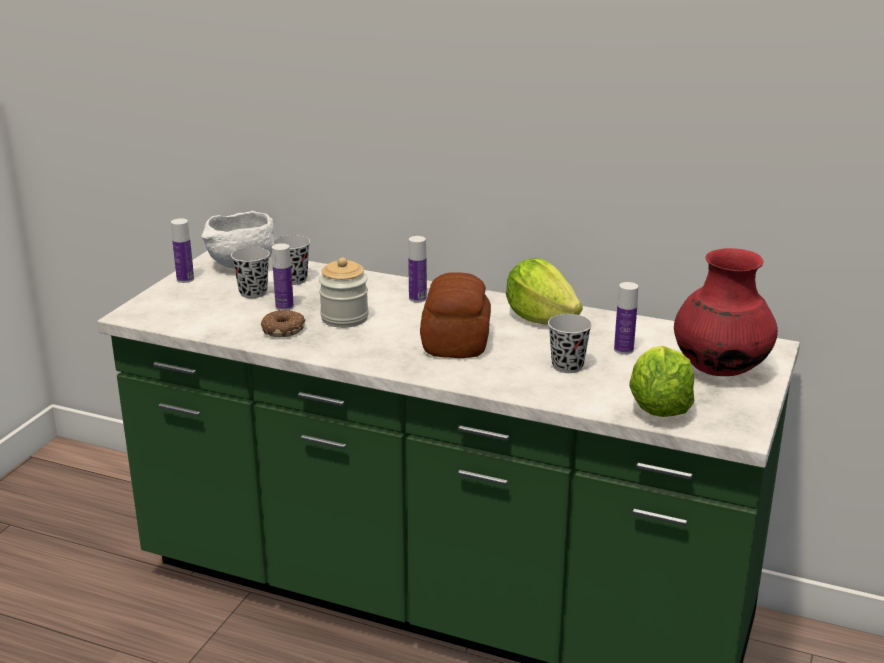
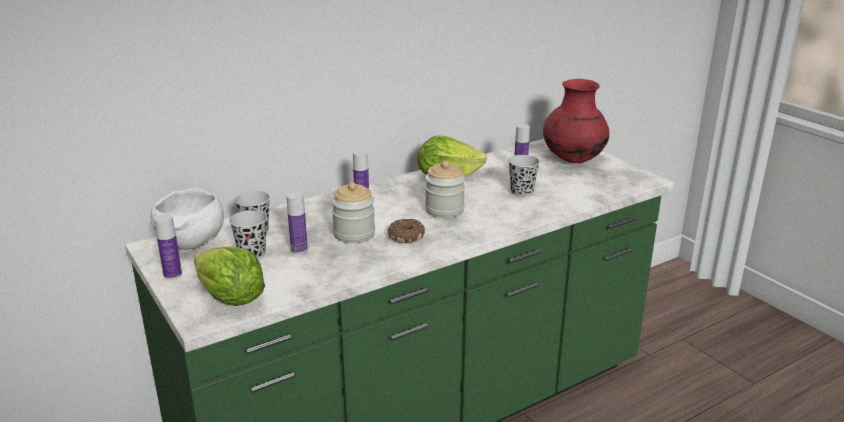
camera: 55 degrees left, 0 degrees up
(283, 330) = (339, 261): donut -> donut (405, 236)
(457, 340) = (444, 210): bread -> jar
(658, 408) = (600, 188): lettuce -> lettuce (231, 299)

